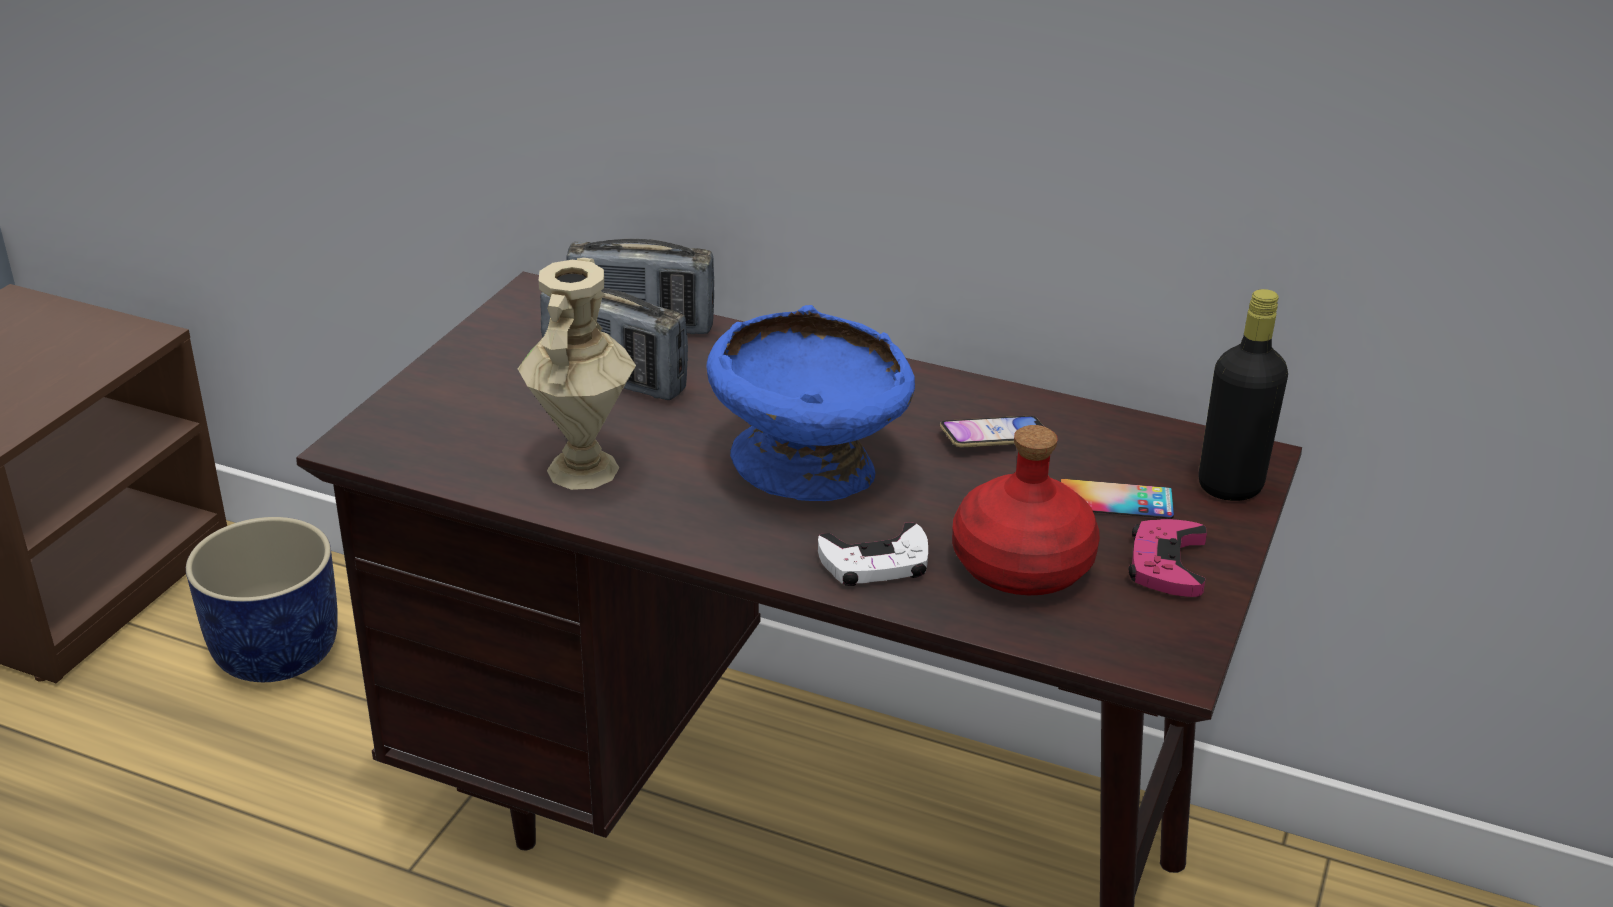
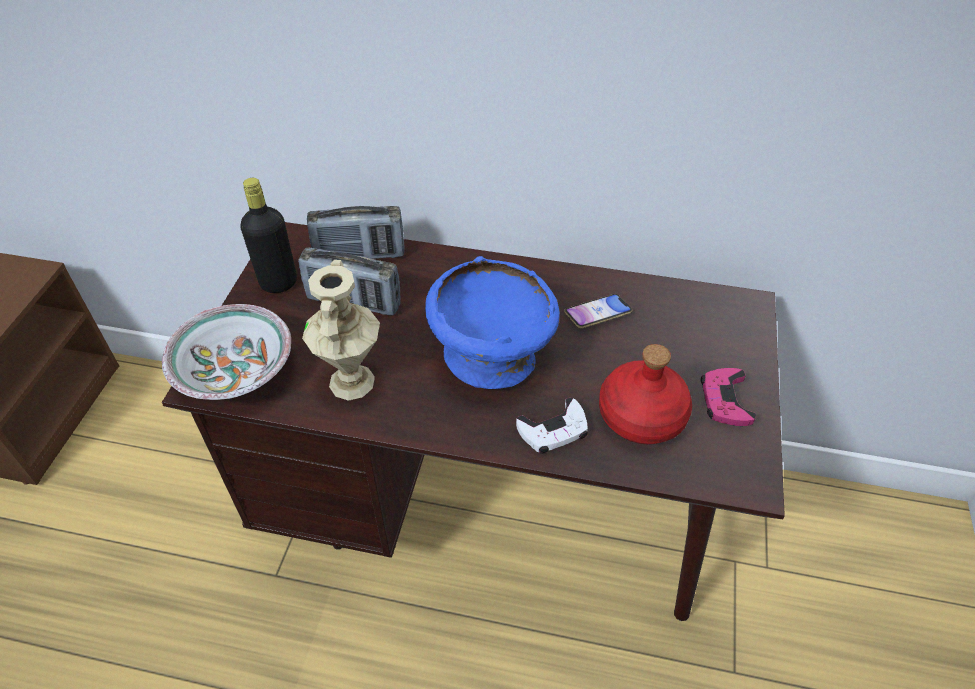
camera: 10 degrees left, 15 degrees up
(278, 652) = (166, 439): blue planter -> none
(412, 435) = (234, 370): none -> bowl
(1116, 500) = (681, 352): phone -> none
(1230, 486) = (743, 330): black bottle -> black bottle (278, 283)

